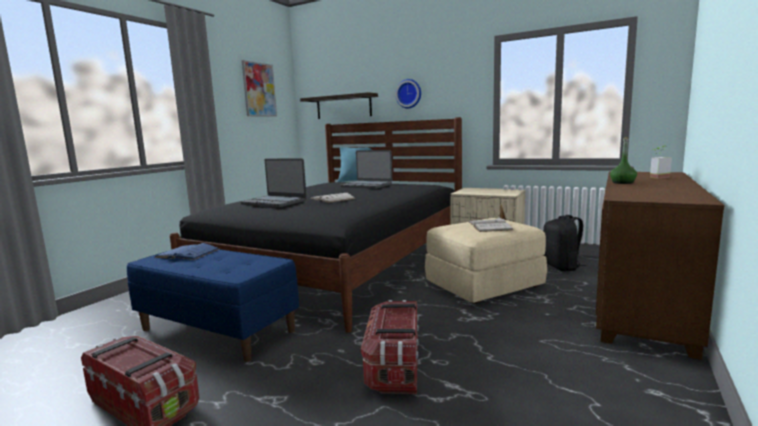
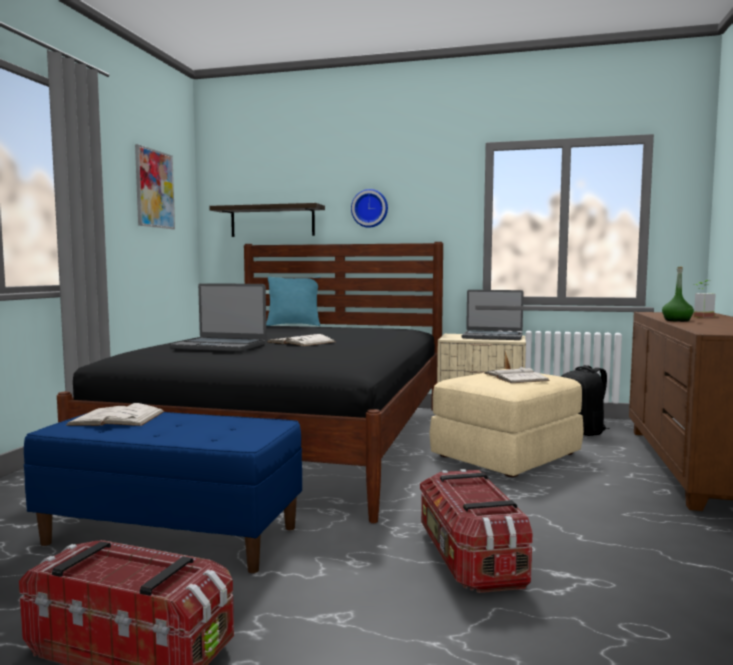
camera: 15 degrees left, 5 degrees down
(187, 253) = (117, 418): blue book -> white book
(367, 185) = (322, 328): laptop -> laptop (492, 337)

